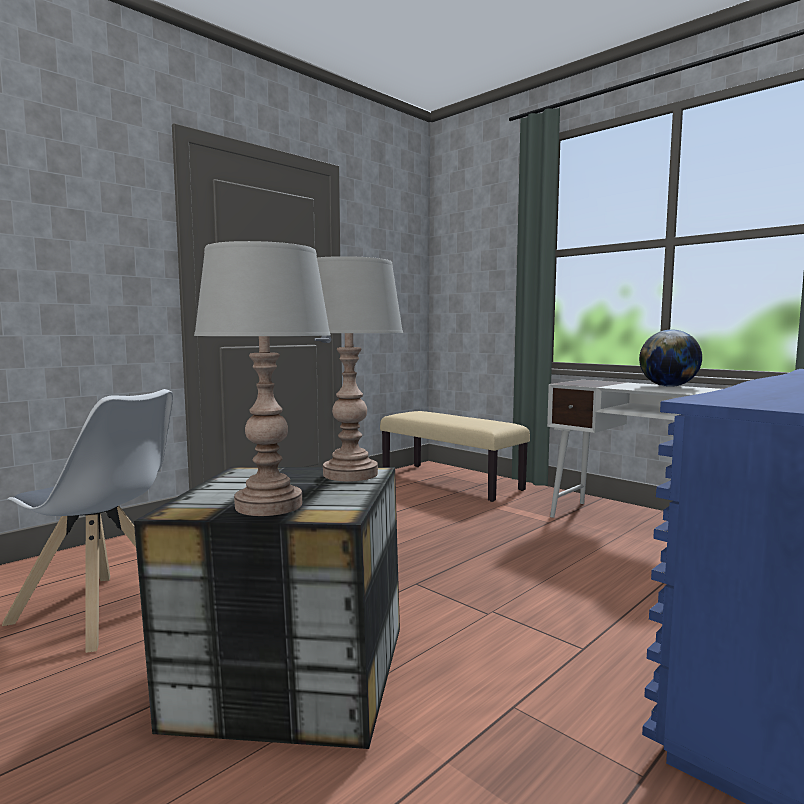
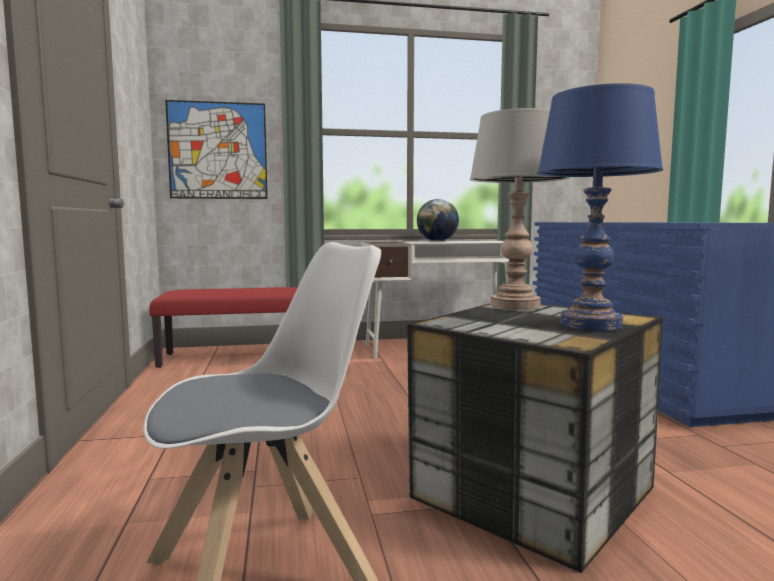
camera: 55 degrees left, 0 degrees up
(269, 505) = (590, 325): grey table lamp -> blue table lamp
(451, 482) = (240, 357): beige bench -> red bench
(472, 283) = (218, 150): none -> picture

